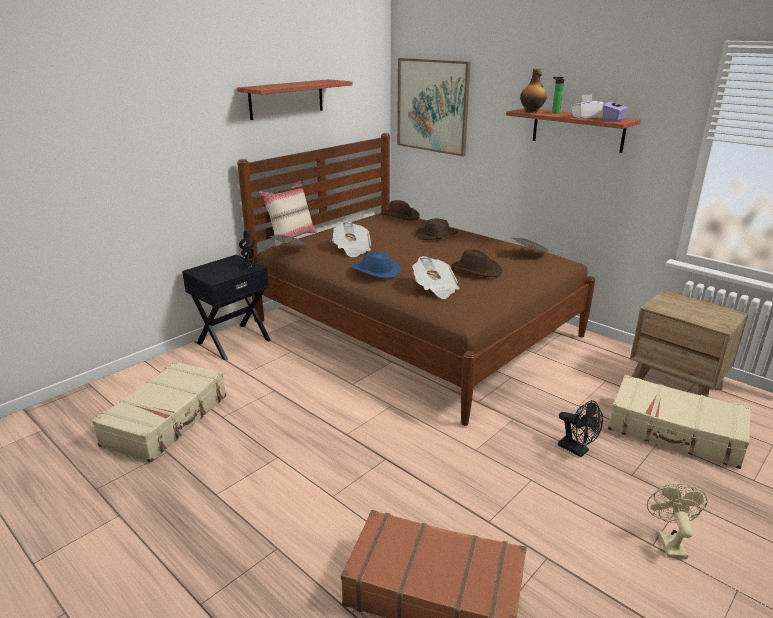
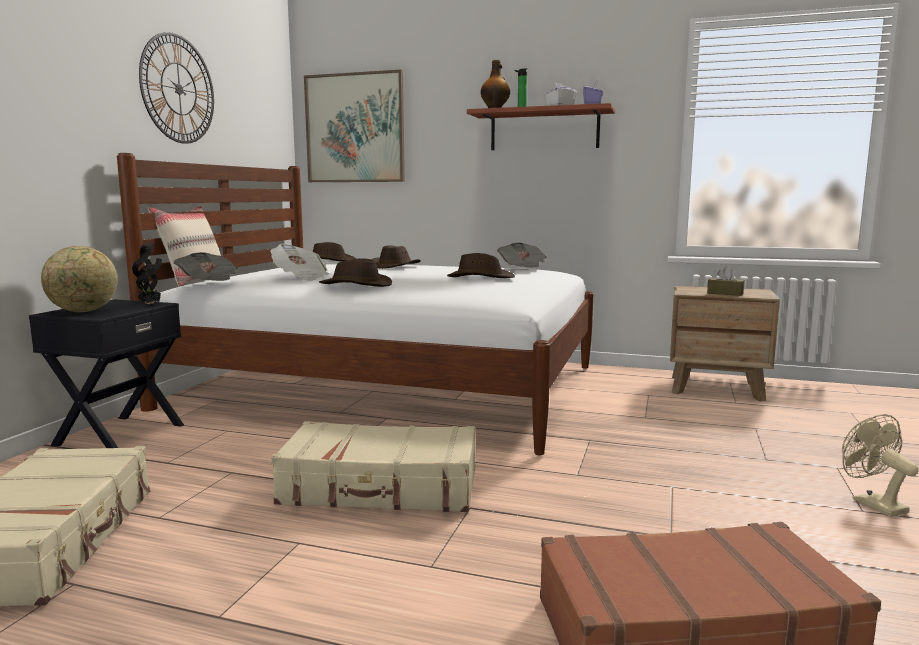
camera: 25 degrees left, 15 degrees down
(210, 271) = (84, 311): none -> globe
(286, 99) = (178, 89): shelf -> wall clock
(375, 271) = (355, 285): blue hat -> brown hat
(415, 328) = (389, 387): brown bed -> white bed
(435, 289) = (453, 289): newspaper -> none
(577, 450) = (688, 451): black fan -> none
(675, 432) = (760, 420): beige suitcase -> beige suitcase (380, 487)
(690, 314) = (725, 293): none -> brown tissue box

